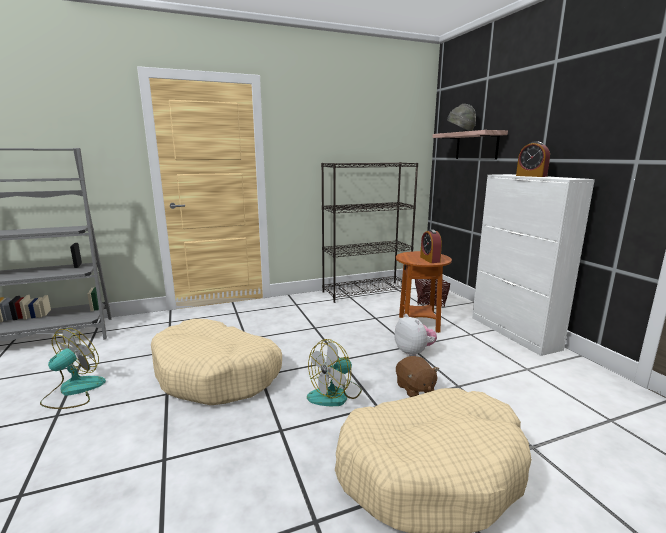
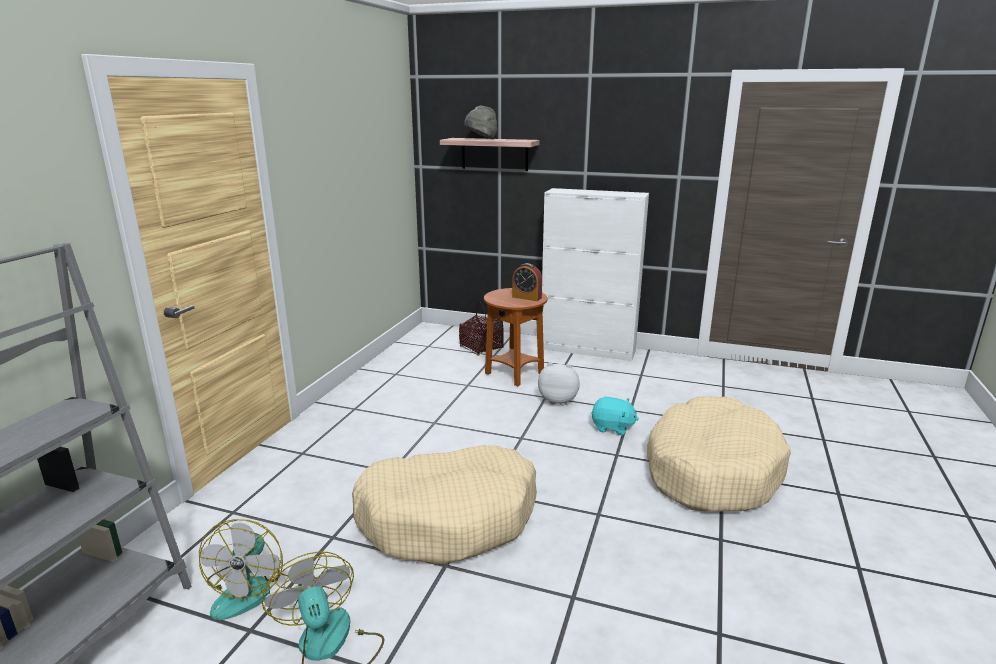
camera: 50 degrees left, 5 degrees up
(335, 394) = (576, 465): fan -> fan (247, 589)
(367, 291) = (399, 360): black bookcase -> none
(414, 388) = (612, 427): brown plush toy -> turquoise plush toy
(531, 176) = (593, 192): alarm clock -> none

